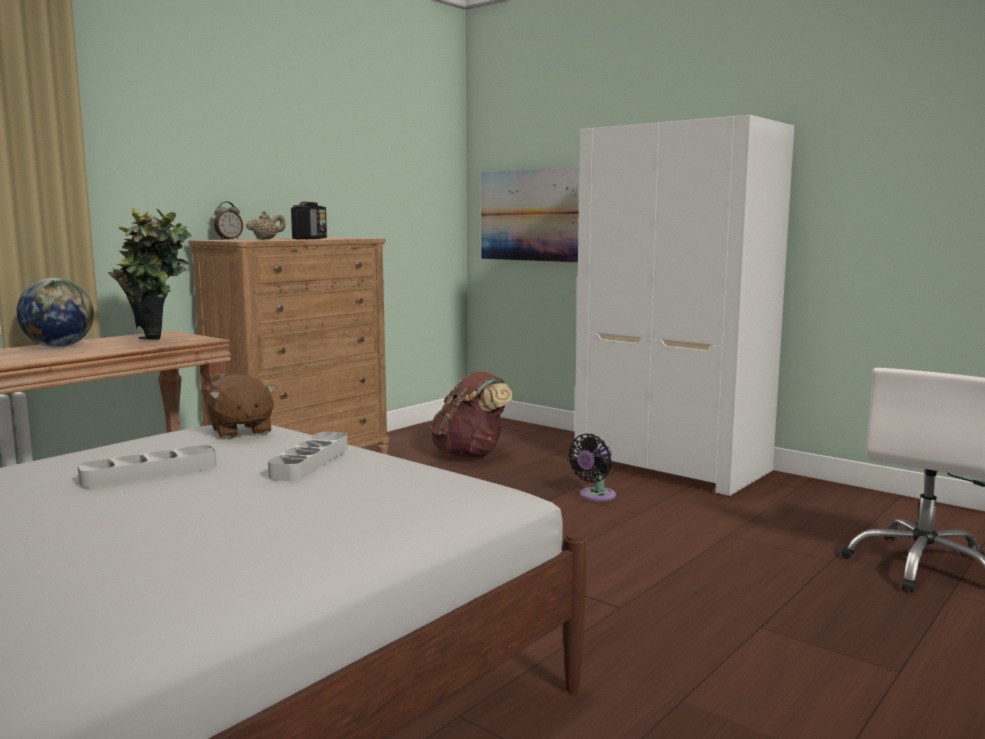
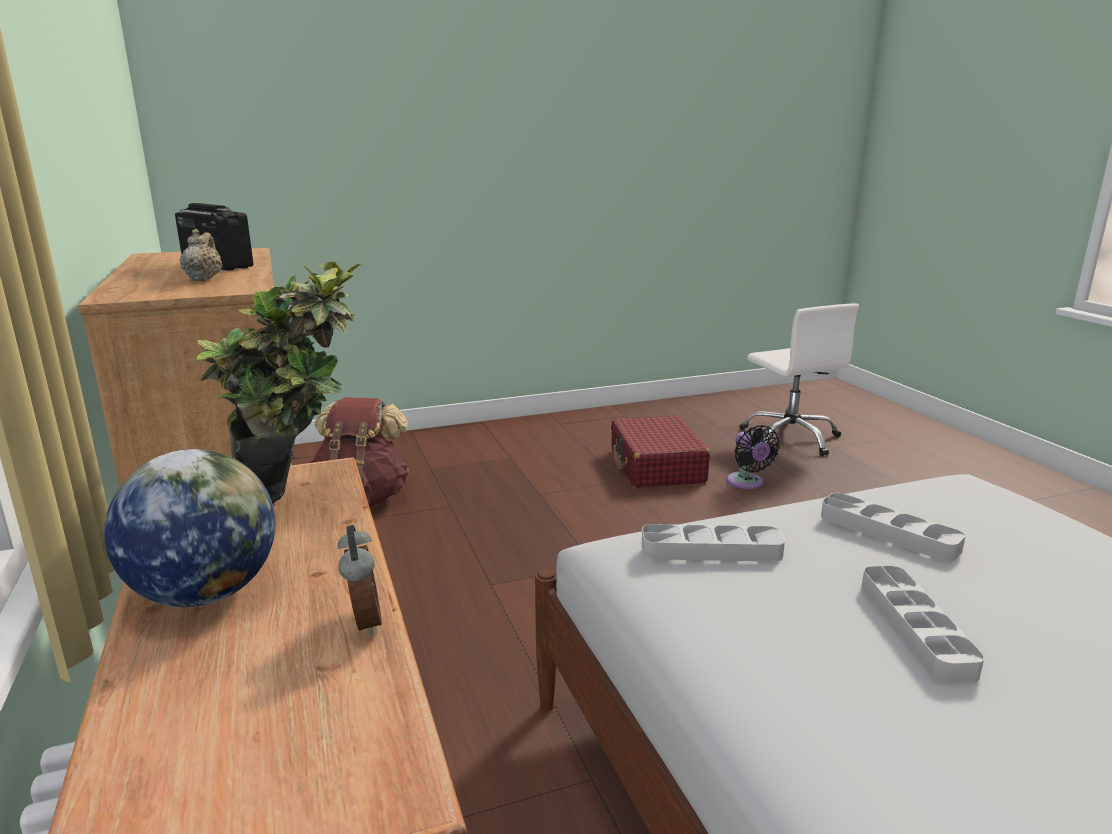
camera: 60 degrees left, 10 degrees up
(228, 239) = (113, 288): alarm clock -> alarm clock (363, 622)
(240, 431) = (711, 550): brown plush toy -> grey tray
(535, 215) = (283, 190): picture -> none
(595, 496) = (561, 483): black fan -> black fan (747, 483)
(673, 467) = (529, 433): white wardrobe -> none
(698, 520) = (656, 466): none -> red suitcase

